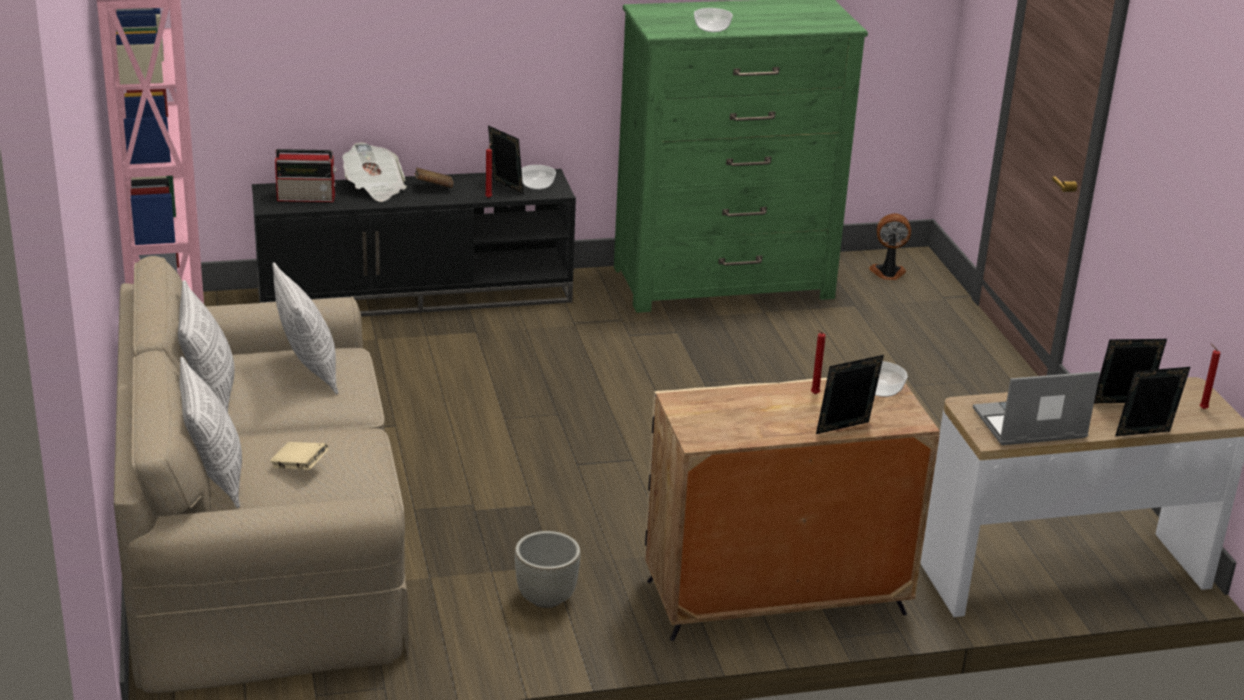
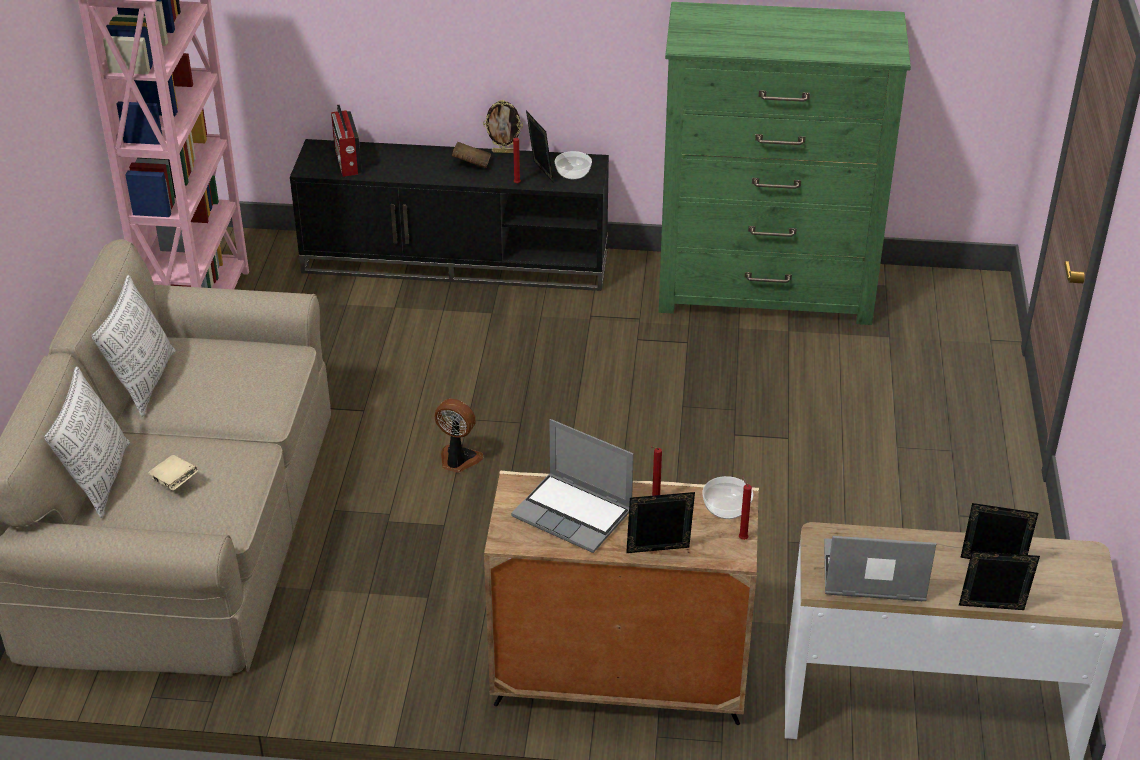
camera: 20 degrees right, 10 degrees up
(307, 197) = (347, 162): radio -> radio turned 60 degrees clockwise
(308, 371) = (242, 370): pillow -> none
(375, 188) = (415, 158): newspaper -> none
(459, 175) = (503, 152): none -> picture frame
(545, 598) = (402, 634): grey planter -> none
(712, 28) = (742, 45): bowl -> none
(748, 413) = (574, 514): none -> laptop
(888, 273) = (946, 301): fan -> fan (458, 460)
(1201, 408) = (1080, 586): red candle -> red candle (742, 538)

